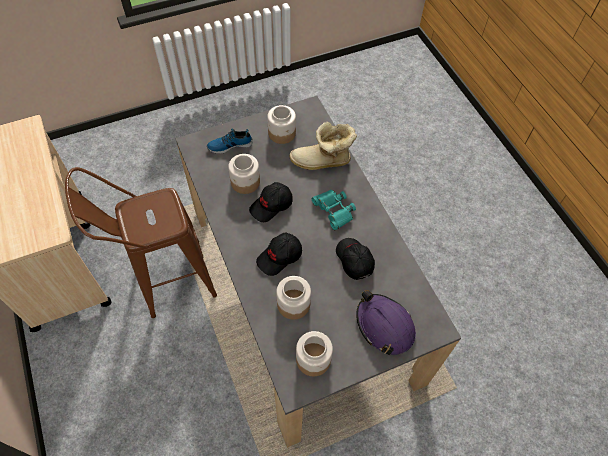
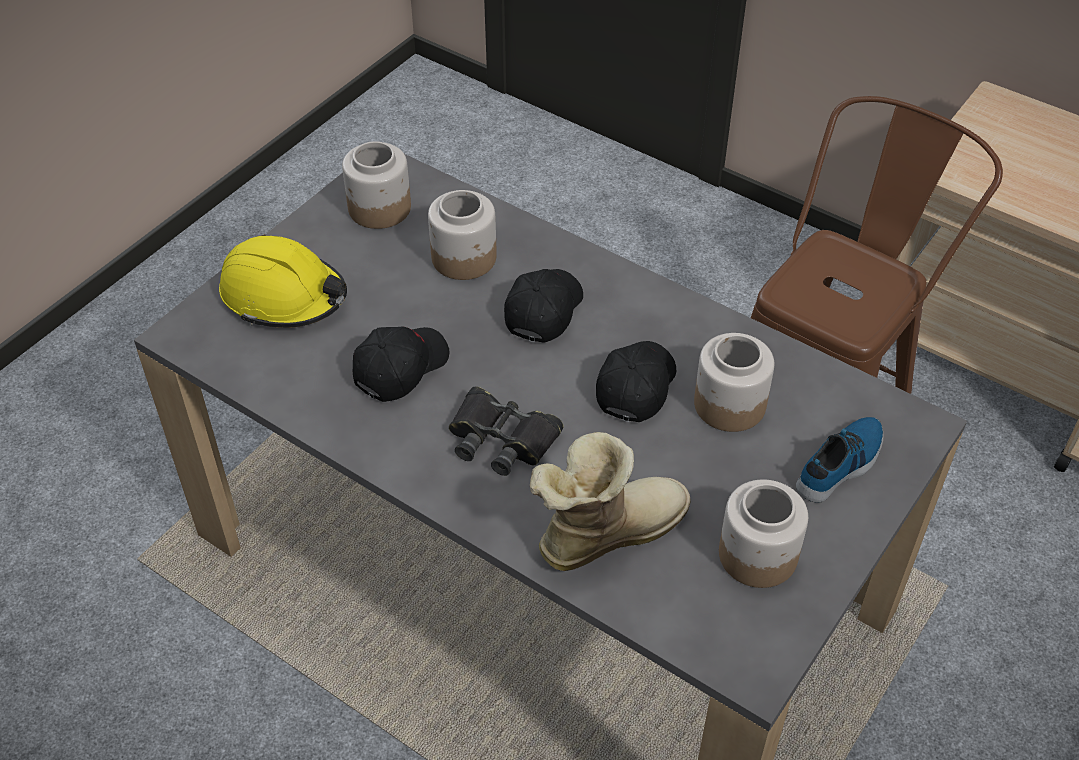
camera: 150 degrees right, 10 degrees down
(334, 210) = (501, 438): turquoise binoculars -> black binoculars
(354, 260) = (400, 368): black cap -> black cap turned 90 degrees counterclockwise
(384, 326) = (284, 296): purple hard hat -> yellow hard hat

